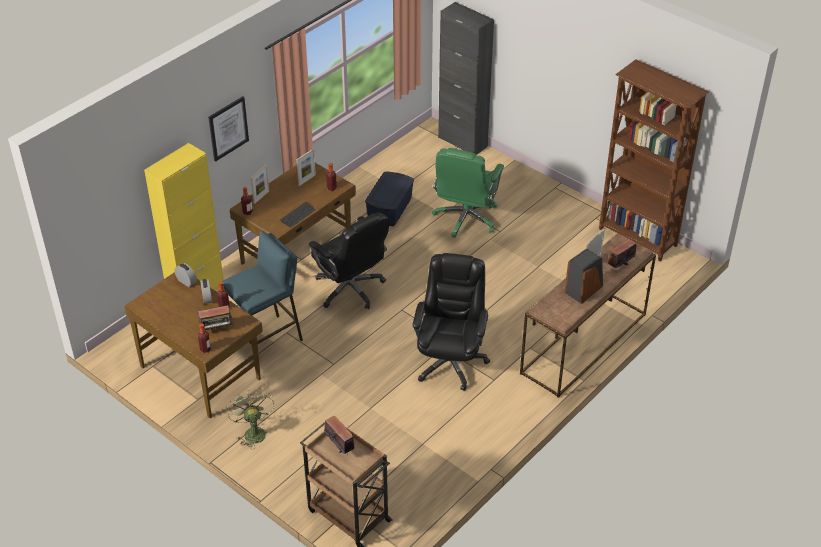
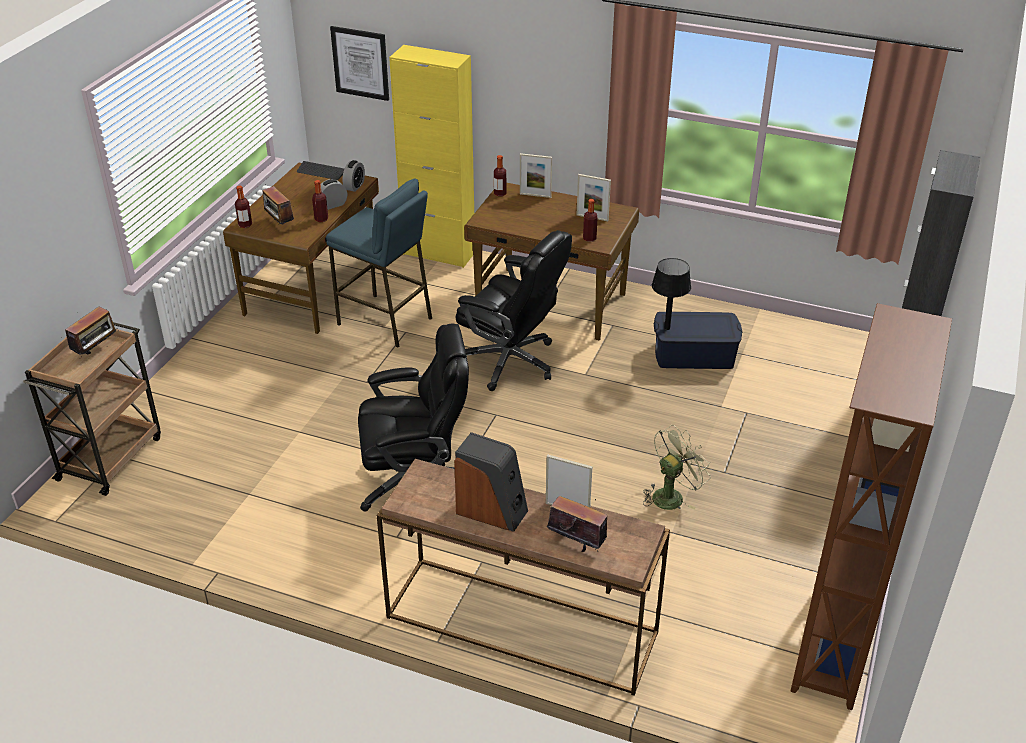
camera: 70 degrees right, 5 degrees down
(228, 128) = (540, 83): picture -> picture (360, 63)
(252, 432) = (230, 350): green fan -> green fan (671, 495)
(298, 215) = (517, 227): keyboard -> keyboard (321, 171)
(351, 289) = (511, 362): black office chair -> black office chair turned 90 degrees counterclockwise
(384, 202) = (667, 328): none -> black table lamp
(466, 218) = (727, 430): green office chair -> none

